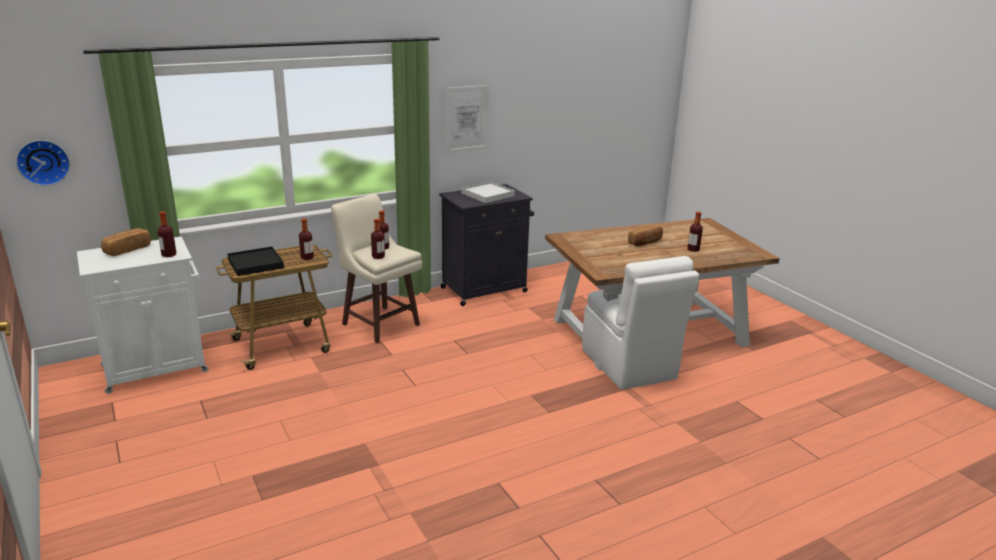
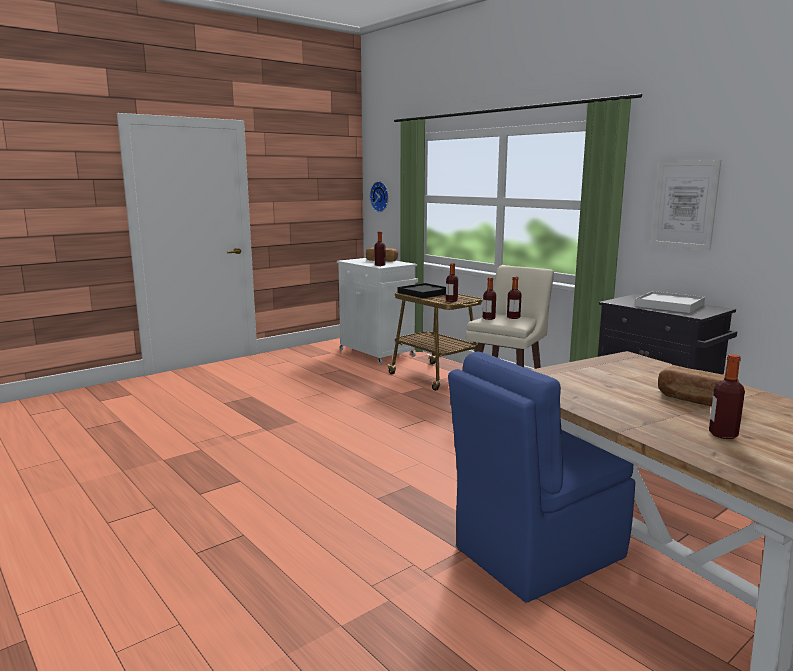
camera: 80 degrees right, 10 degrees down
(629, 366) = (536, 554): white chair -> blue chair

